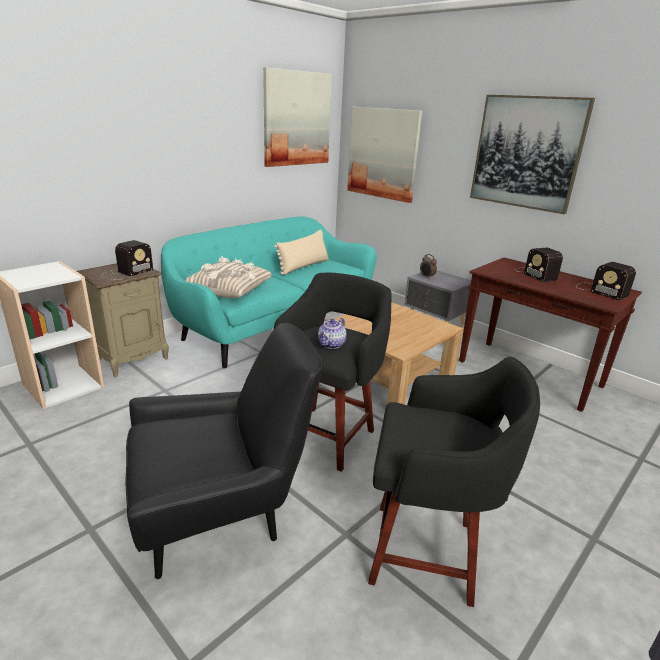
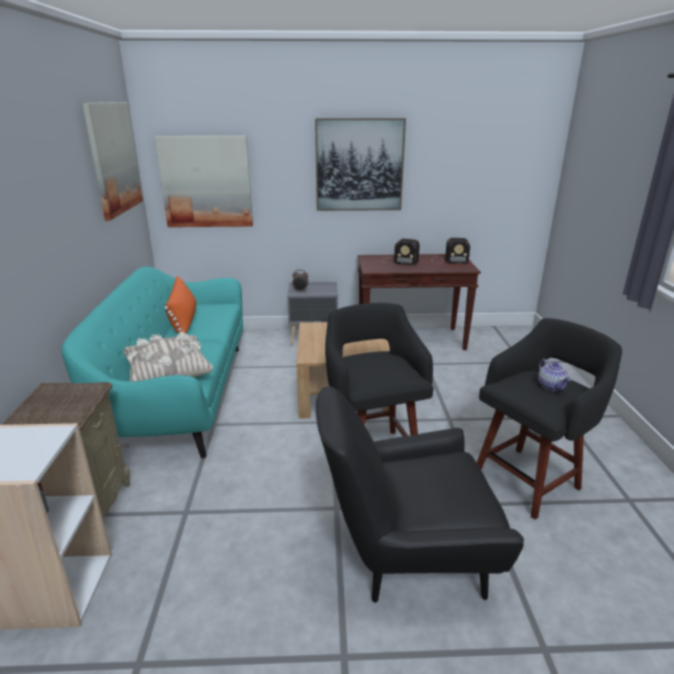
camera: 45 degrees left, 0 degrees up
(125, 273) = (72, 402): radio -> none
(221, 514) = (407, 557): black armchair -> black armchair turned 120 degrees counterclockwise
(304, 266) = (184, 320): beige pillow -> orange pillow
(332, 345) = (387, 369): teapot -> teapot (552, 386)

